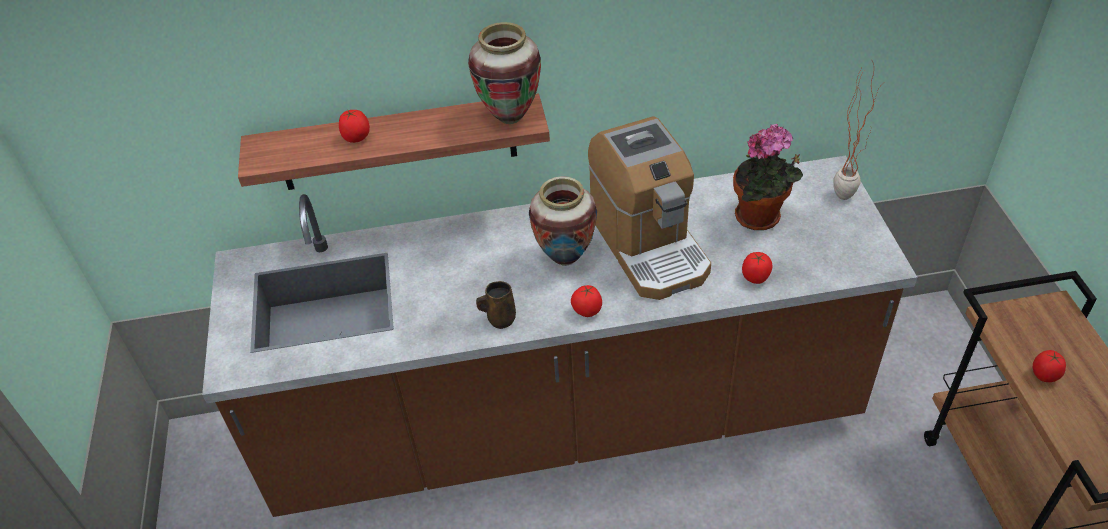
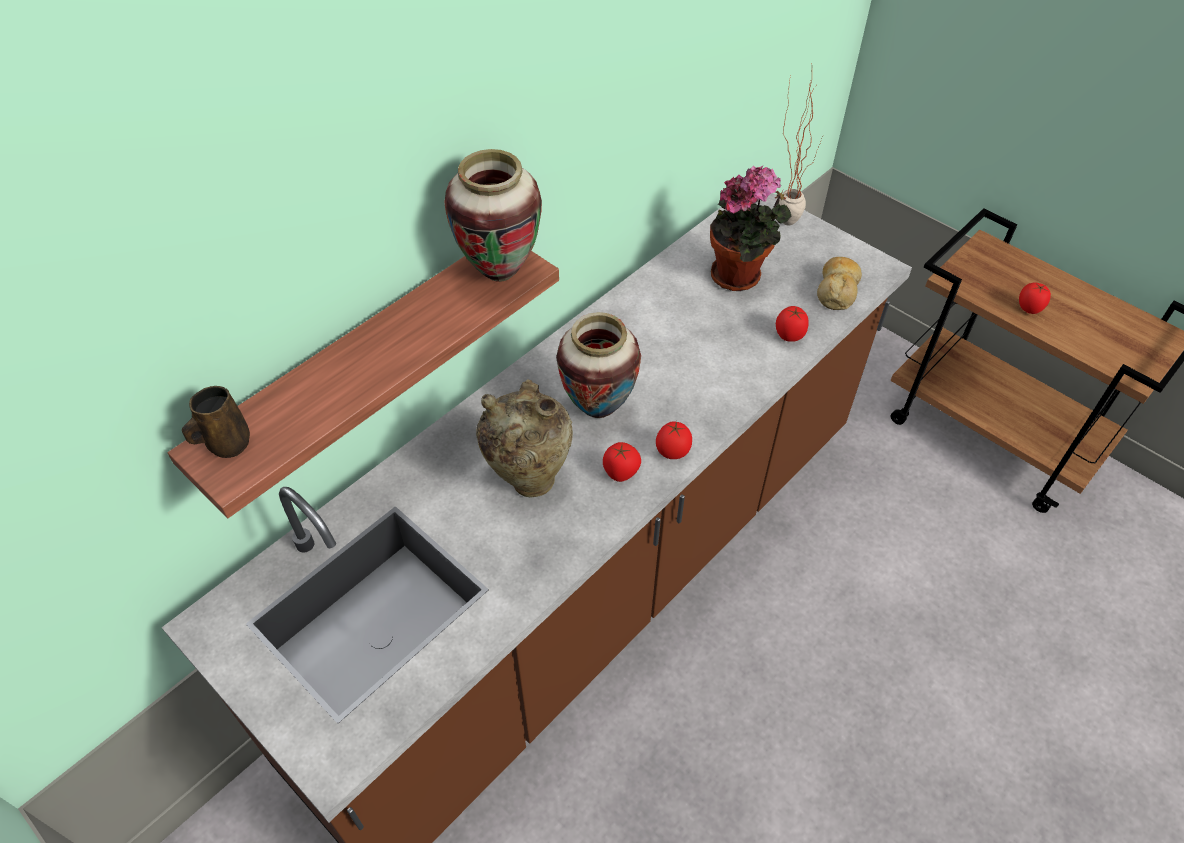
camera: 40 degrees left, 5 degrees up
(357, 138) = (338, 380): tomato -> tomato (621, 473)
(479, 277) = (528, 477): none -> beige vase
(499, 319) = (594, 510): brown mug -> brown mug (227, 444)
(649, 245) = (666, 353): coffee machine -> none
(831, 263) = (837, 289): none -> bread

